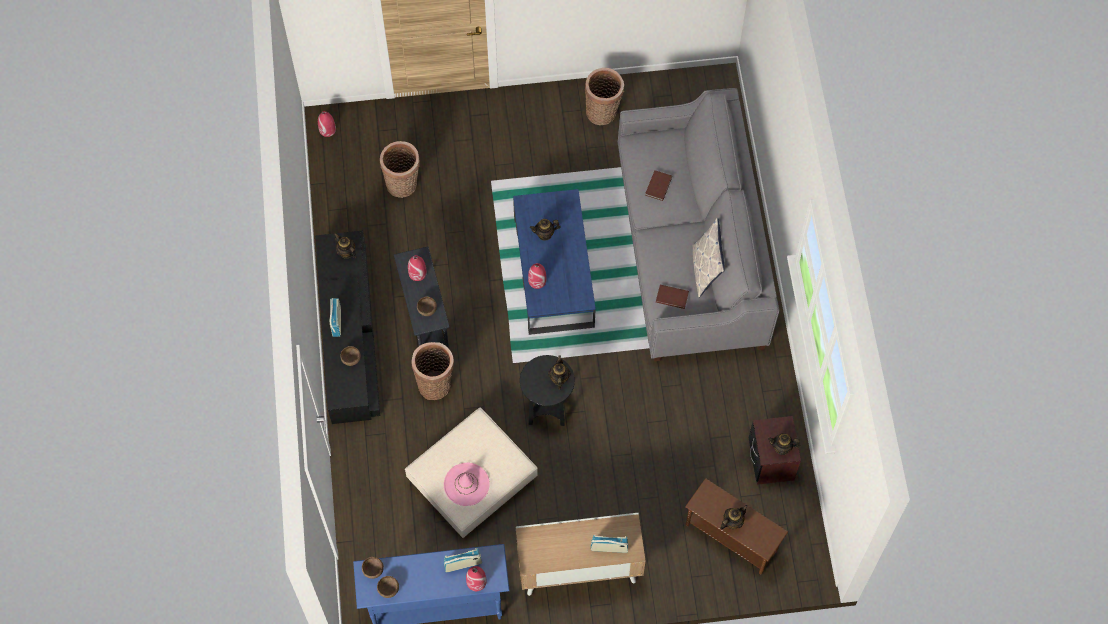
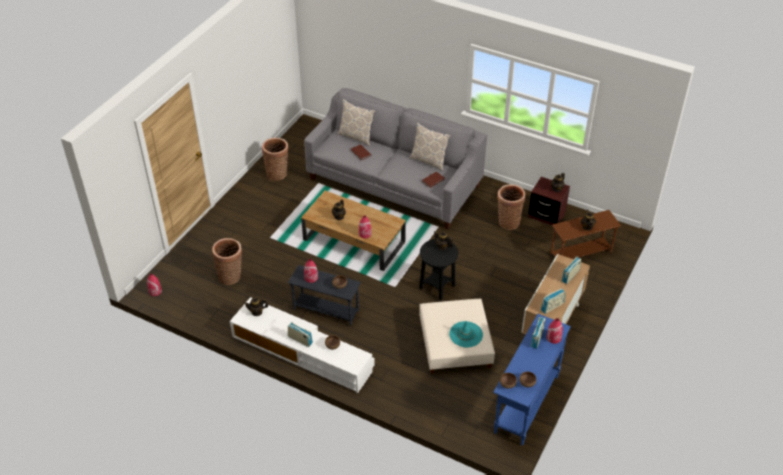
camera: 55 degrees left, 20 degrees down
(349, 333) = (303, 352): black tv stand -> white tv stand
(435, 383) = (376, 328): basket -> basket (508, 221)
(466, 484) = (466, 334): pink hat -> turquoise hat
(542, 554) = (552, 307): none -> radio
(553, 272) = (354, 241): blue coffee table -> brown coffee table
(686, 161) = (356, 136): none -> pillow

